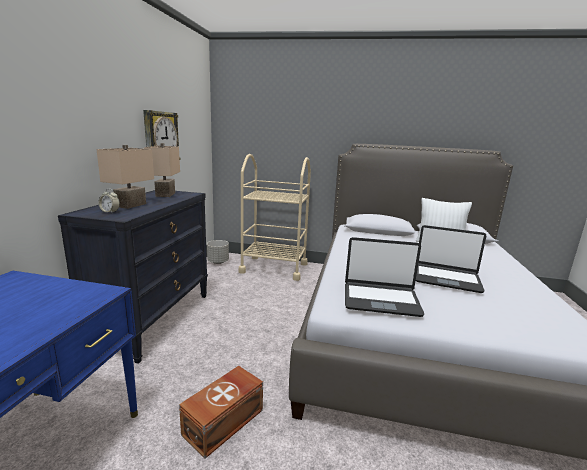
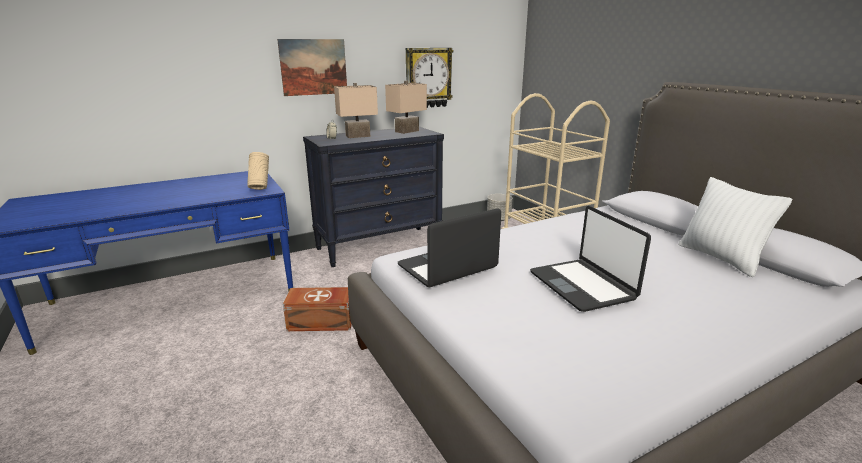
camera: 50 degrees right, 5 degrees up
(62, 125) = (313, 67): none -> picture
(83, 294) = (260, 188): none -> beige vase
(380, 299) = (448, 267): laptop -> laptop turned 90 degrees clockwise

